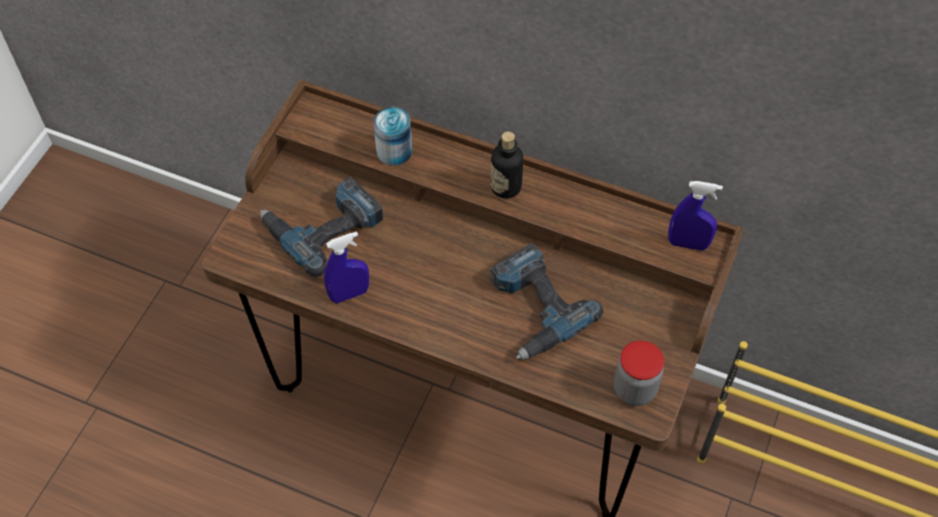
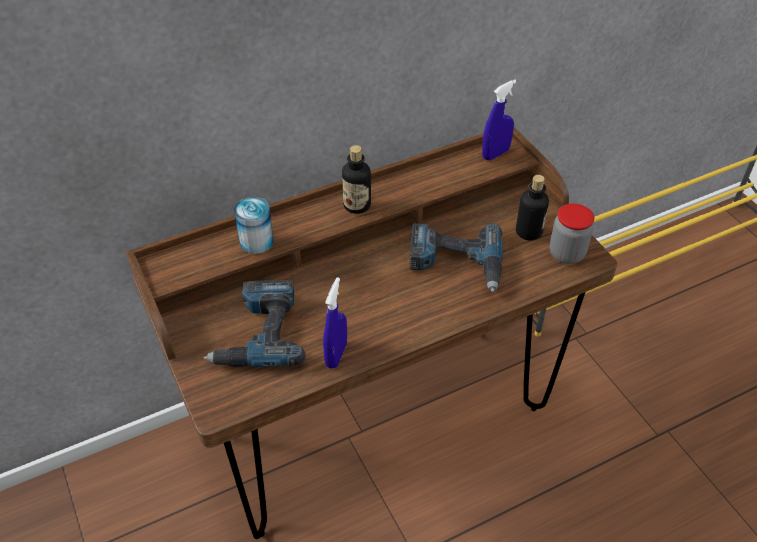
camera: 50 degrees left, 10 degrees down
(632, 340) = (528, 232): none -> bottle

